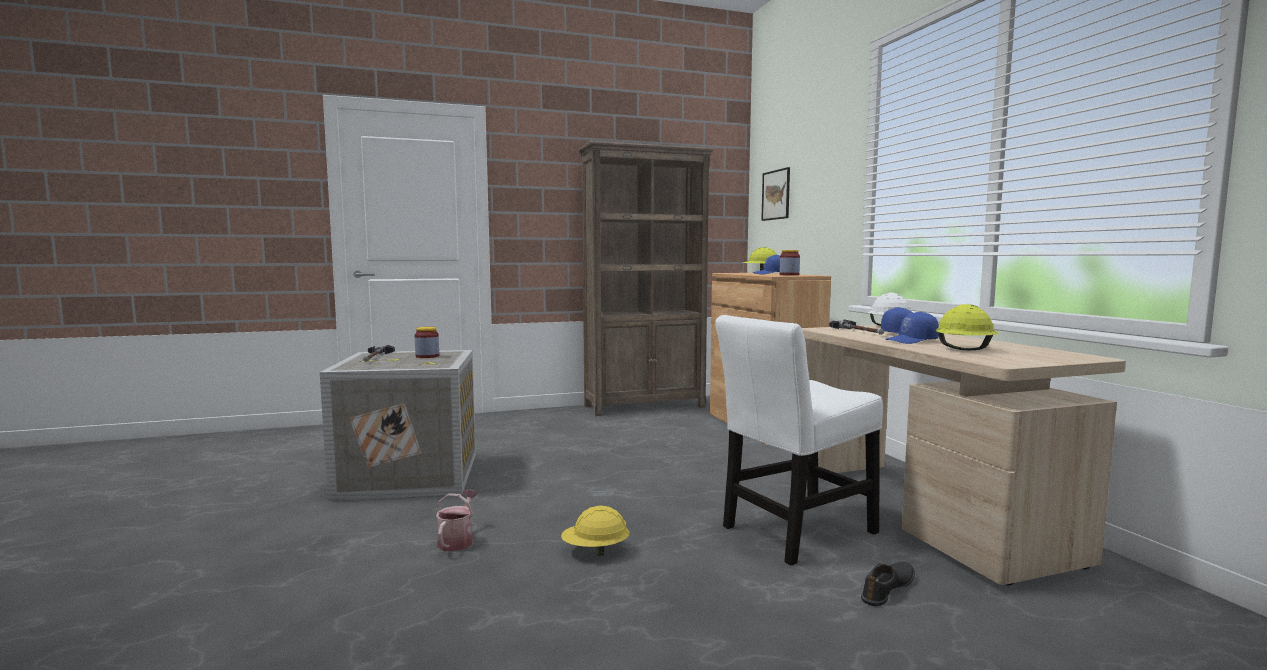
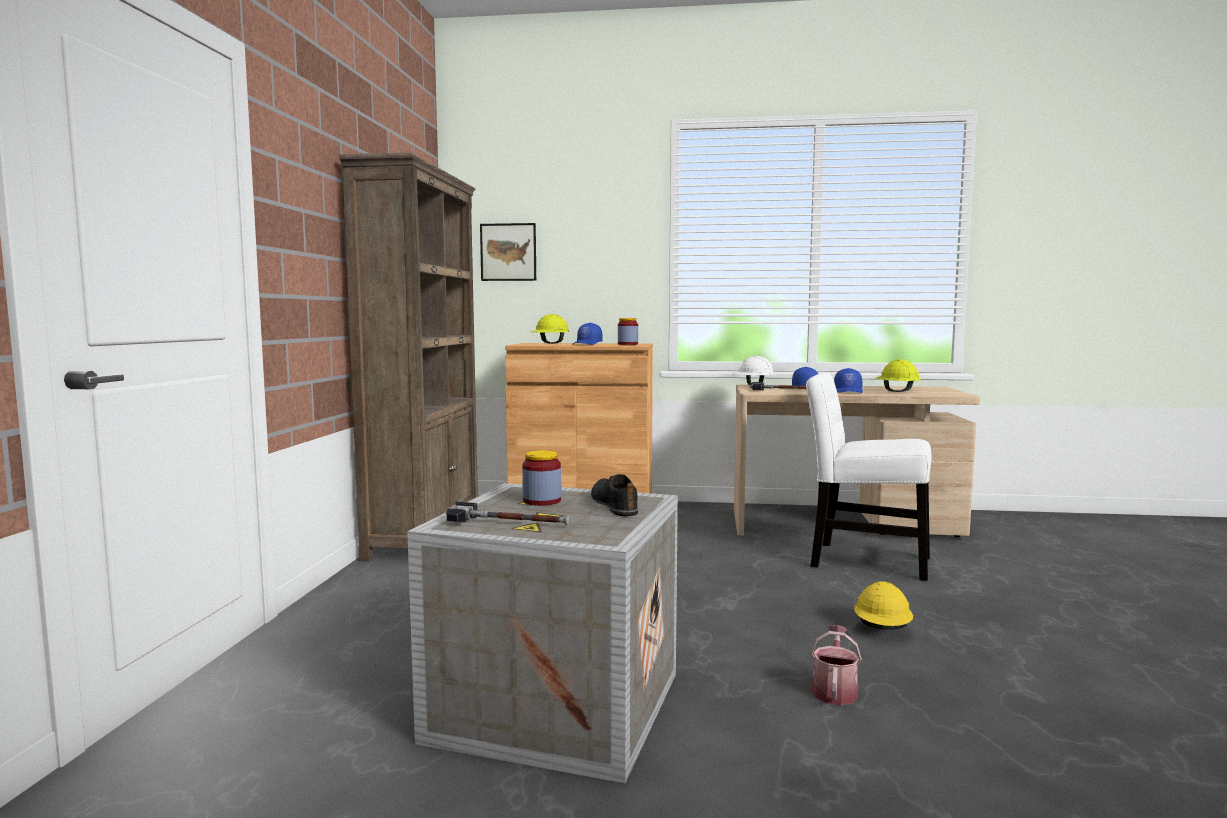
camera: 65 degrees left, 0 degrees up
(457, 540) = (834, 690): watering can -> watering can turned 75 degrees clockwise
(794, 532) = (863, 560): white chair -> white chair turned 120 degrees clockwise
(888, 589) = (964, 560): black shoe -> black shoe (614, 504)

